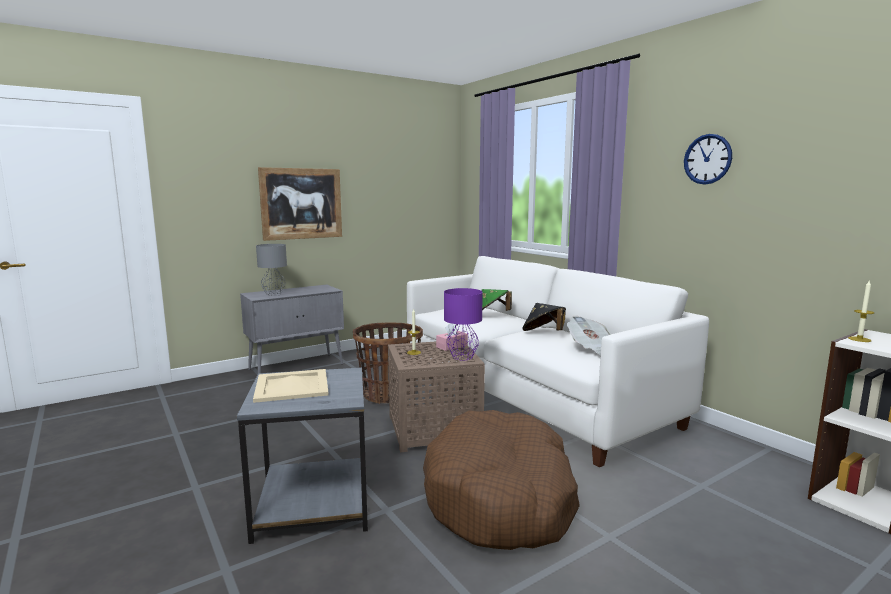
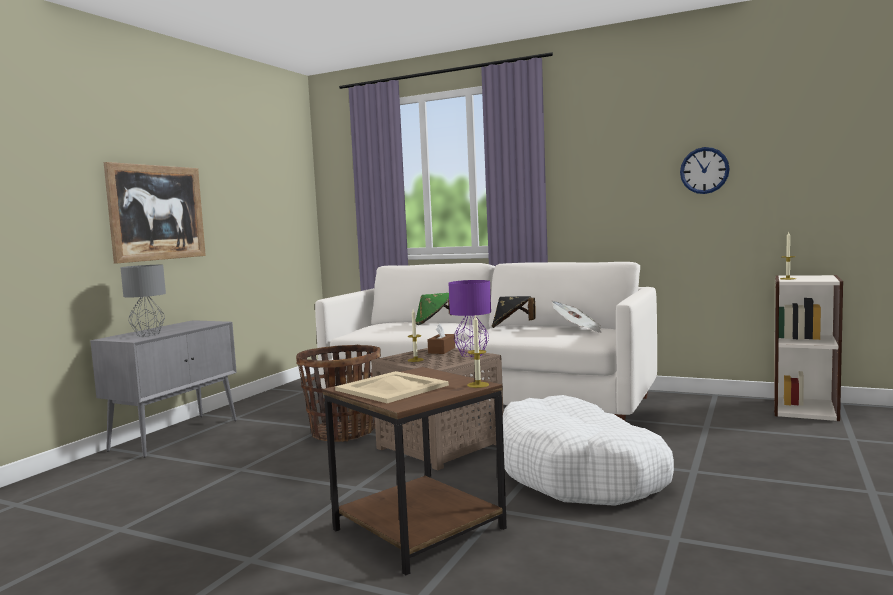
camera: 30 degrees left, 5 degrees down
(311, 505) = (419, 530): grey side table -> brown side table
(346, 401) = (478, 385): none -> candle
(452, 346) = (442, 350): pink tissue box -> brown tissue box
(501, 497) = (580, 473): brown dog bed -> white dog bed
(707, 159) = (626, 149): wall clock -> wall clock (704, 170)

